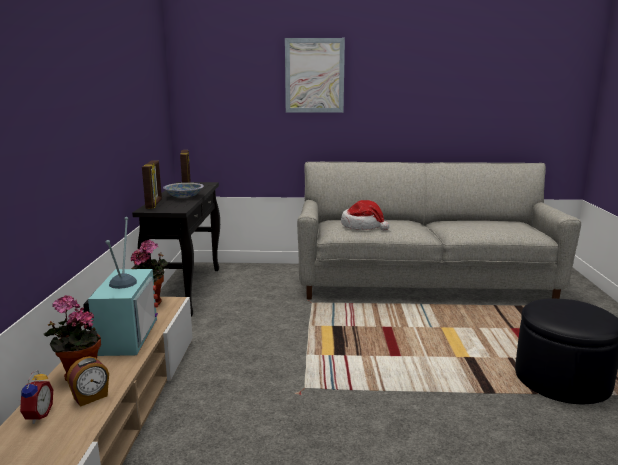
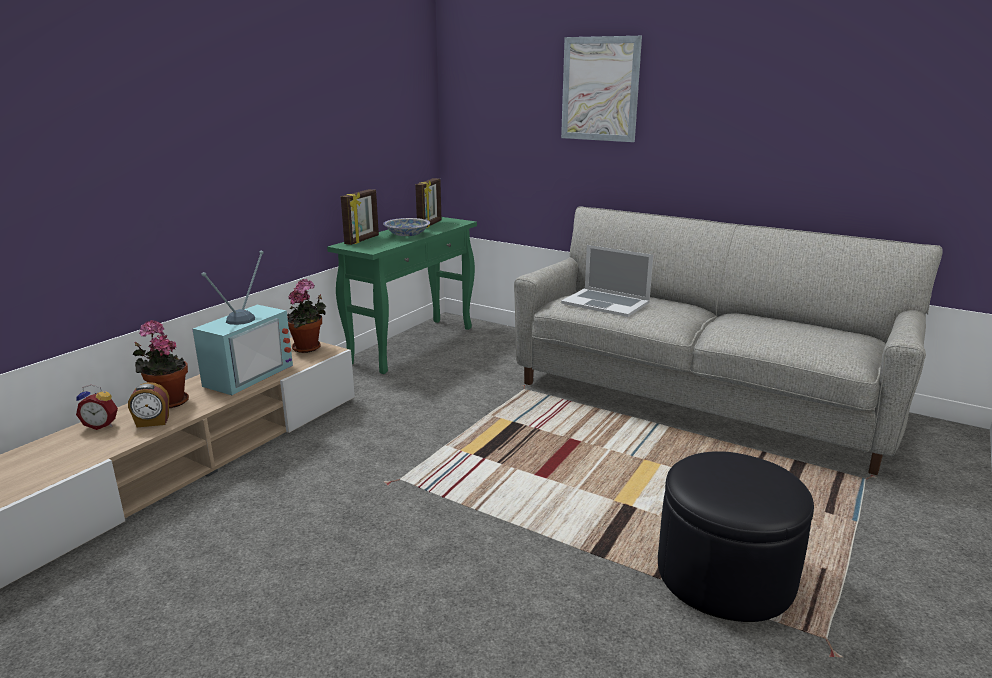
camera: 30 degrees right, 5 degrees up
(37, 416) = (102, 425): alarm clock -> alarm clock turned 60 degrees clockwise
(187, 290) = (413, 344): black console table -> green console table
(363, 226) = (605, 303): hat -> laptop

